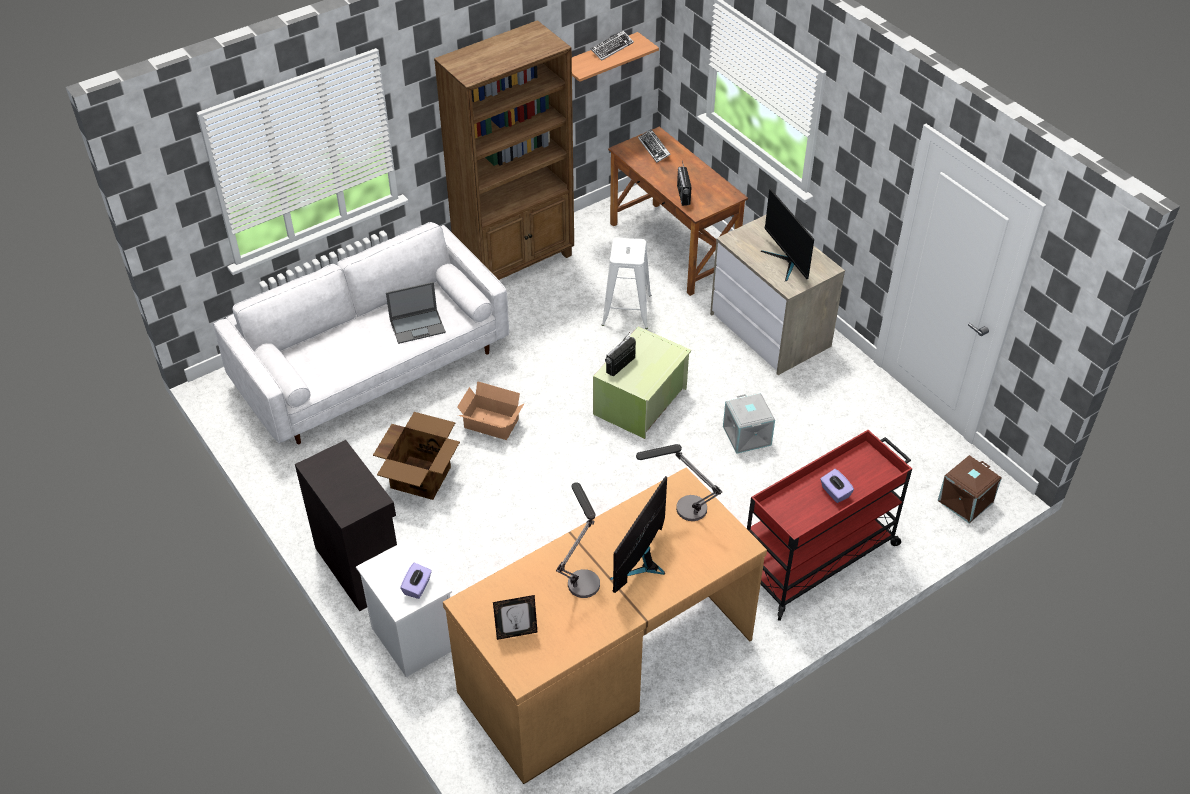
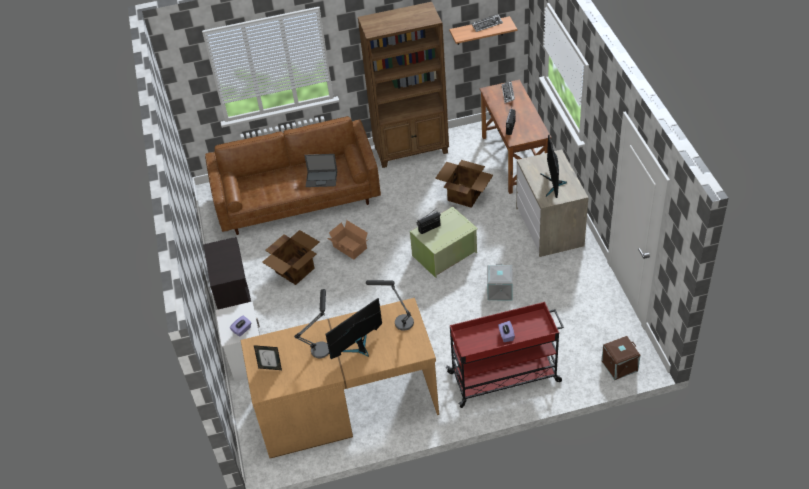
camera: 25 degrees right, 0 degrees up
(371, 367) = (297, 198): white sofa -> brown sofa
(626, 310) = (464, 195): white stool -> cardboard box

